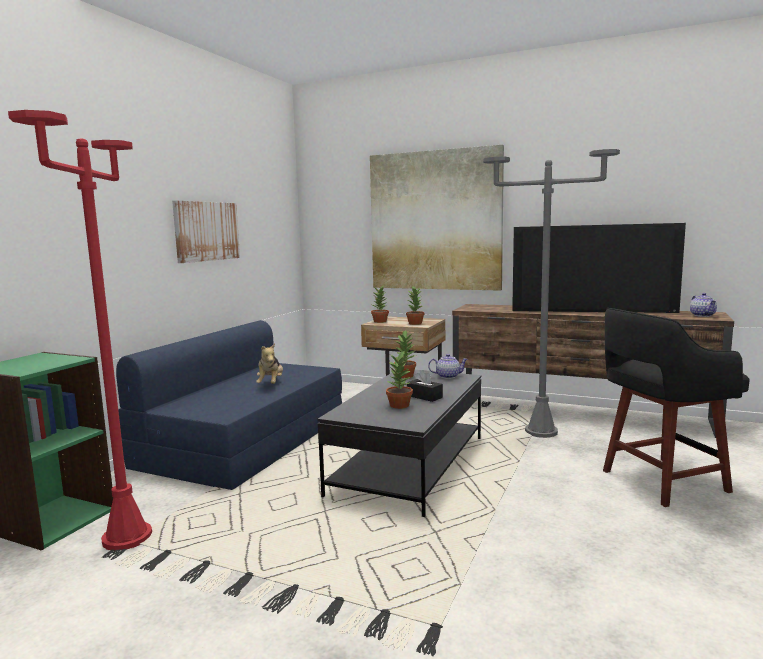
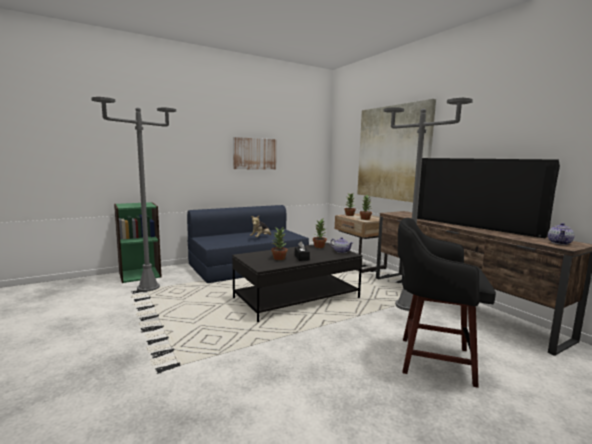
camera: 35 degrees right, 0 degrees up
(127, 538) = (148, 288): red floor lamp -> grey floor lamp

